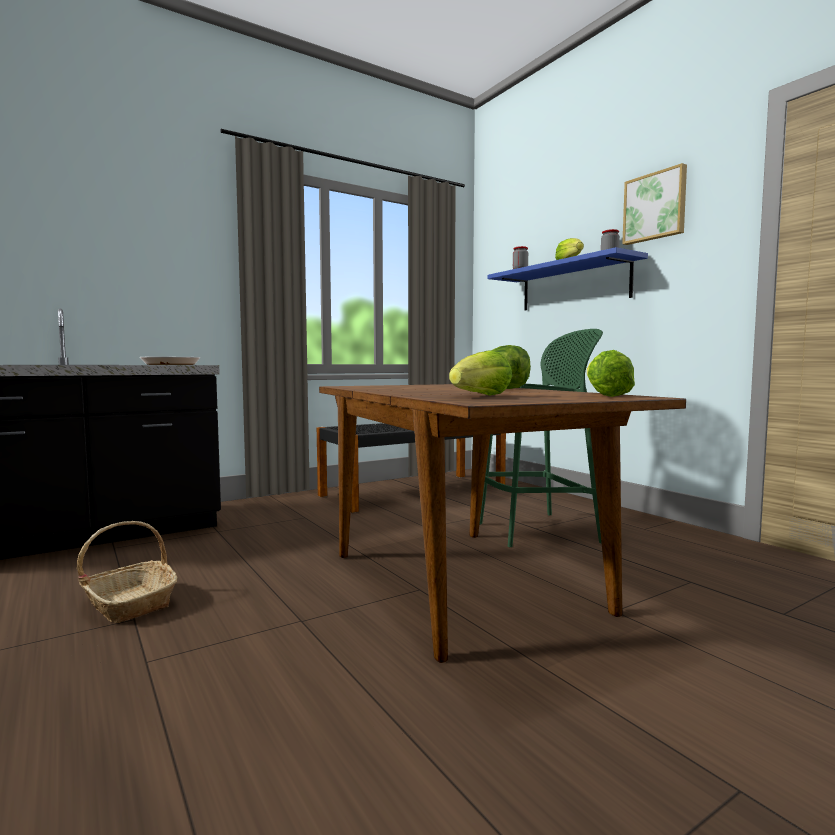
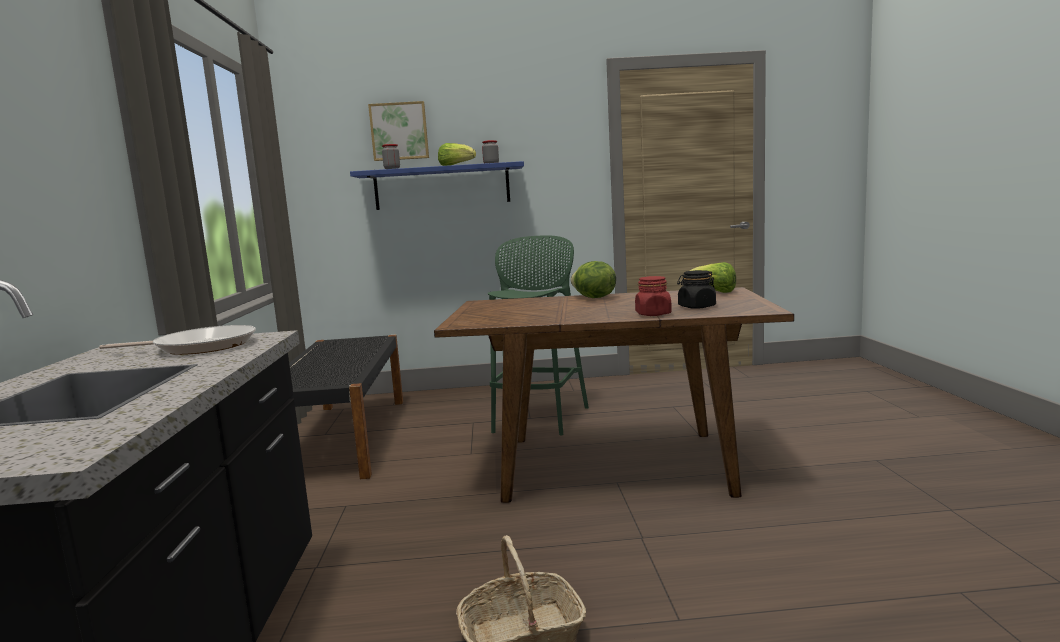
camera: 60 degrees left, 5 degrees up
(419, 394) = (653, 314): none -> red jar
(481, 396) = (696, 307): lettuce -> black jar
(655, 207) = (524, 125): picture -> picture (399, 131)

